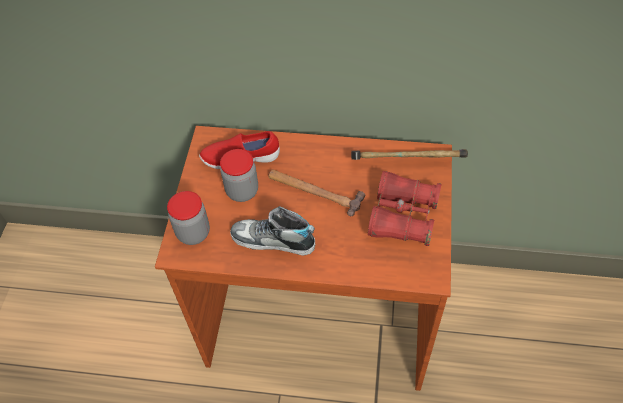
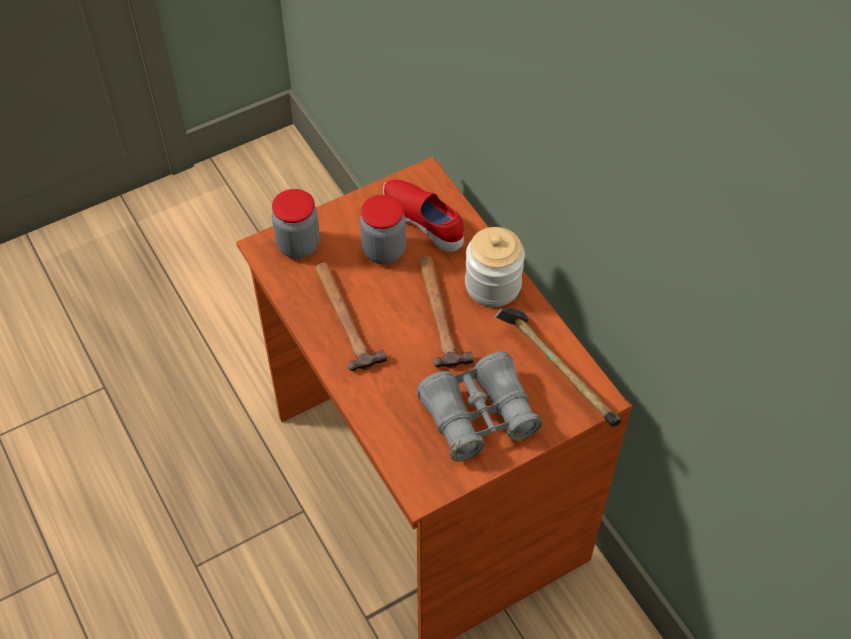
camera: 50 degrees right, 0 degrees up
(273, 241) = (345, 317): shoe -> hammer
(317, 154) = (493, 285): none -> jar
(403, 216) = (478, 416): red binoculars -> grey binoculars

